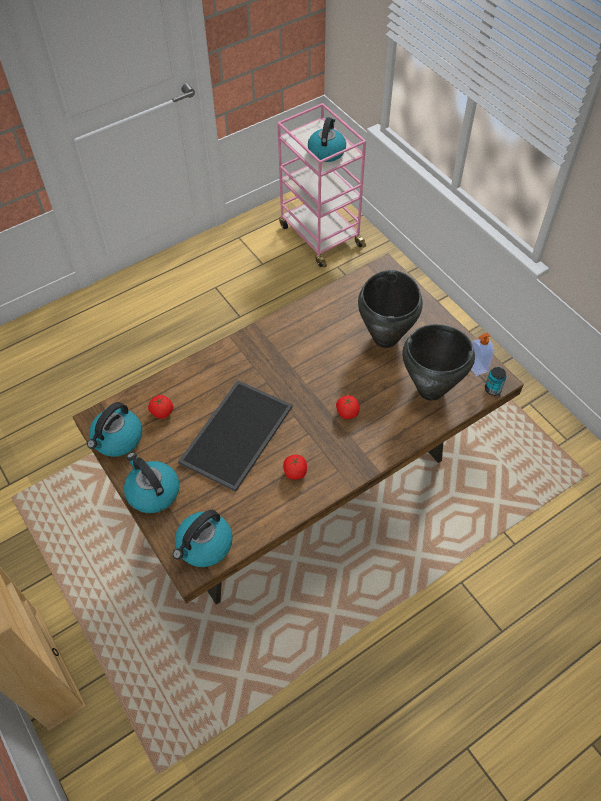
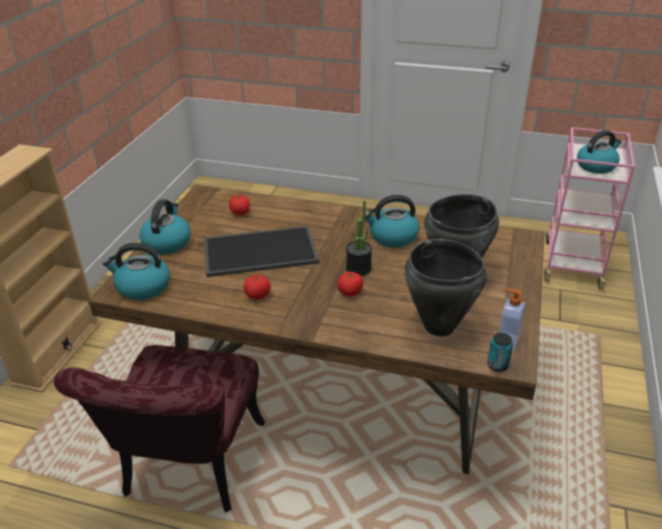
camera: 50 degrees right, 20 degrees down
(117, 439) = (196, 208): kettle -> kettle (392, 237)
(288, 633) = (189, 471): none -> red chair
(324, 388) = (358, 269): none -> potted plant

